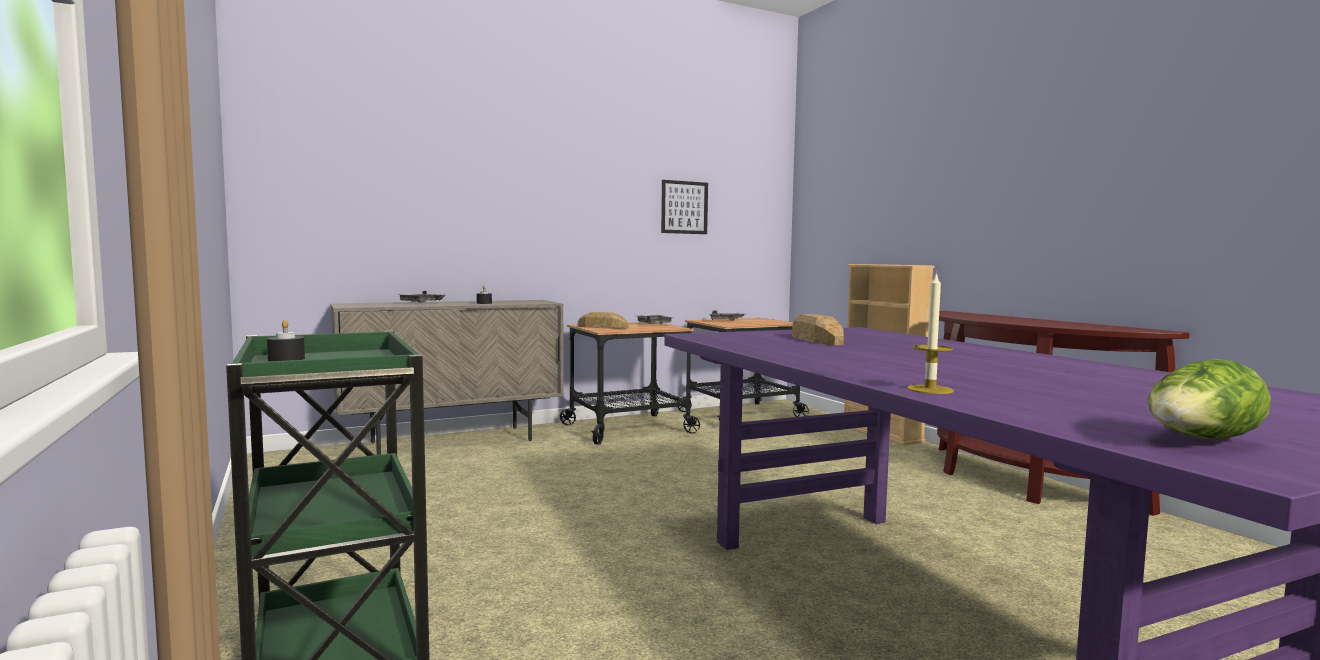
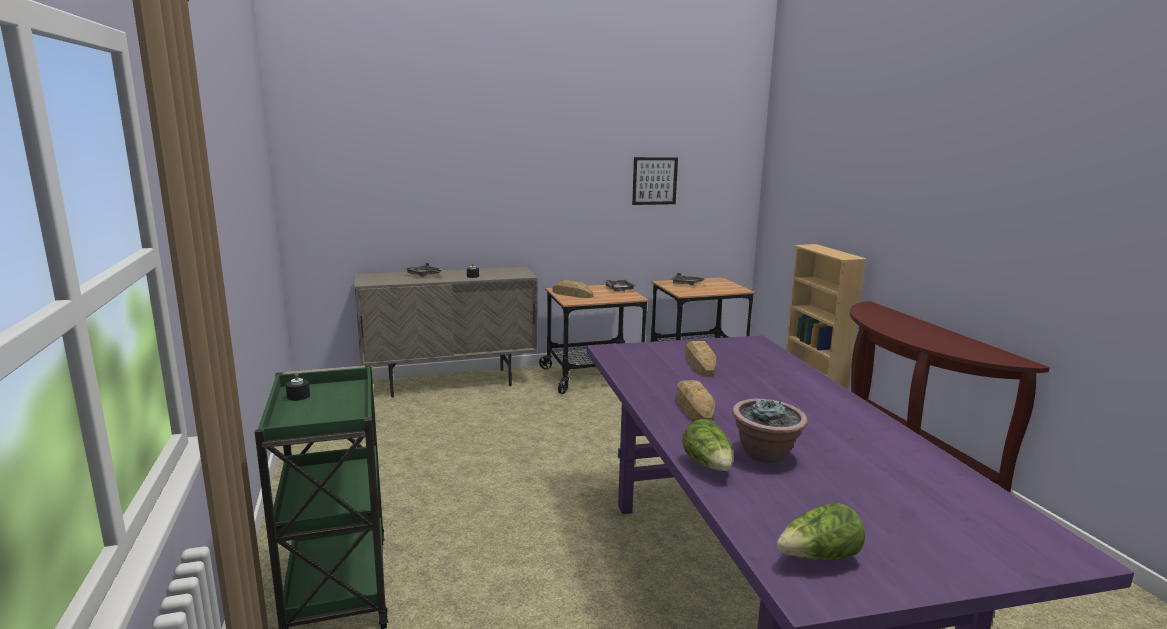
camera: 10 degrees right, 10 degrees up
(850, 360) = (694, 408): none -> bread
(930, 389) = (709, 465): candle -> lettuce
(988, 381) = (765, 454): none -> potted plant

